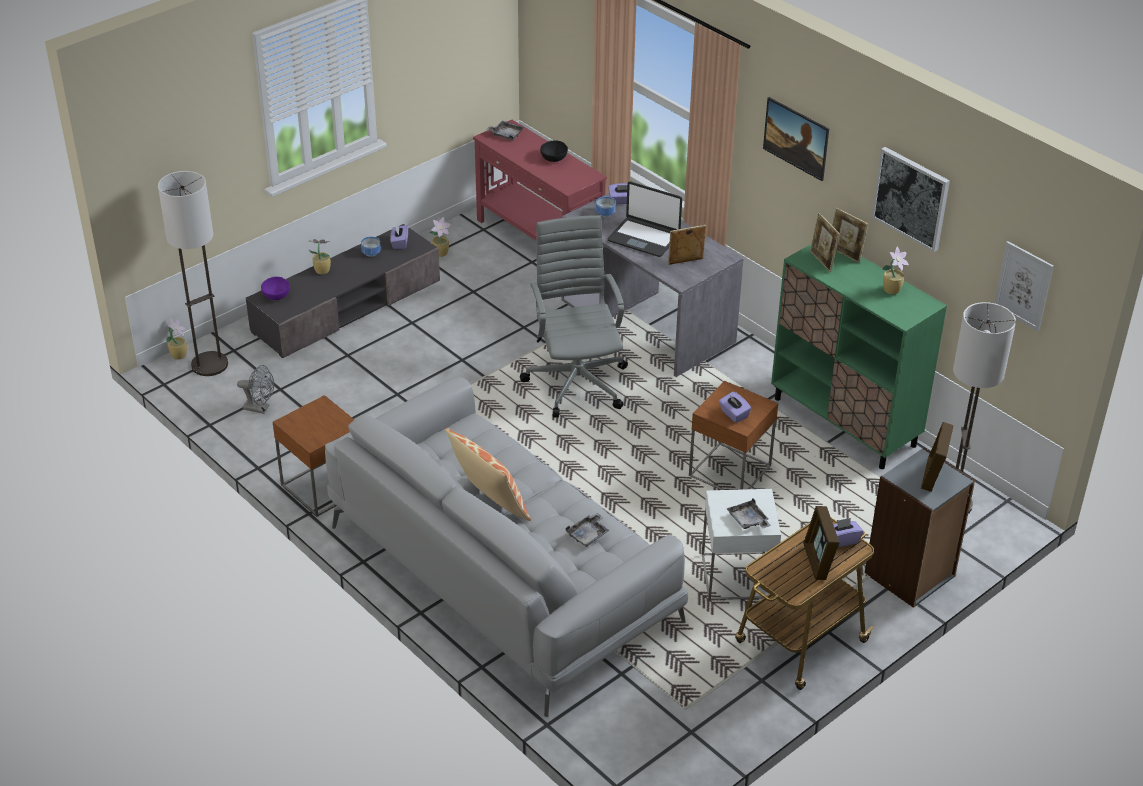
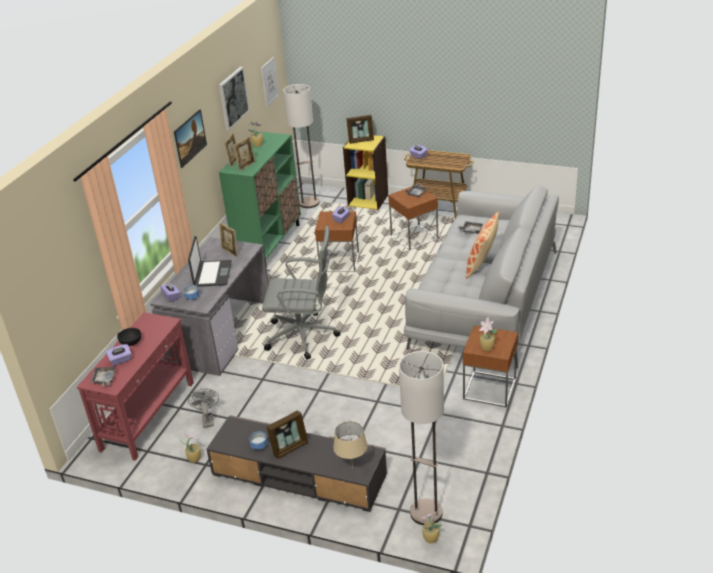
camera: 115 degrees left, 5 degrees down
(260, 408) = (447, 457): grey fan -> grey fan (207, 419)
(277, 296) = (352, 468): purple bowl -> beige table lamp
(321, 270) = (301, 461): potted plant -> potted plant (487, 348)
(399, 243) = (236, 437): purple tissue box -> purple tissue box (120, 360)
(577, 381) = (303, 336): grey office chair -> grey office chair turned 135 degrees counterclockwise
(736, 576) = (414, 237): white side table -> brown side table
(818, 562) = (438, 157): picture frame -> picture frame (290, 448)
(910, 575) = (368, 200): grey bookcase -> yellow bookcase

